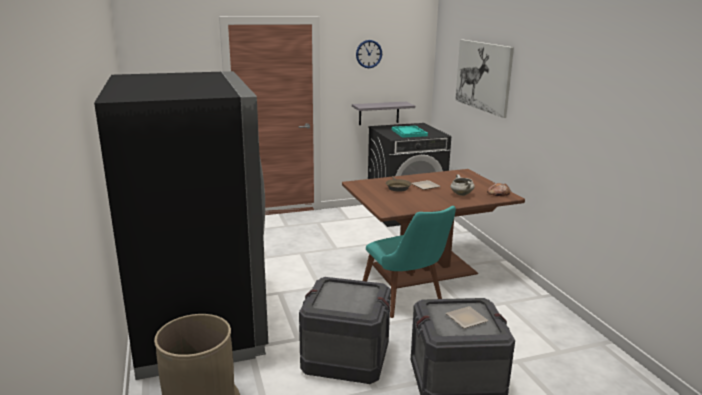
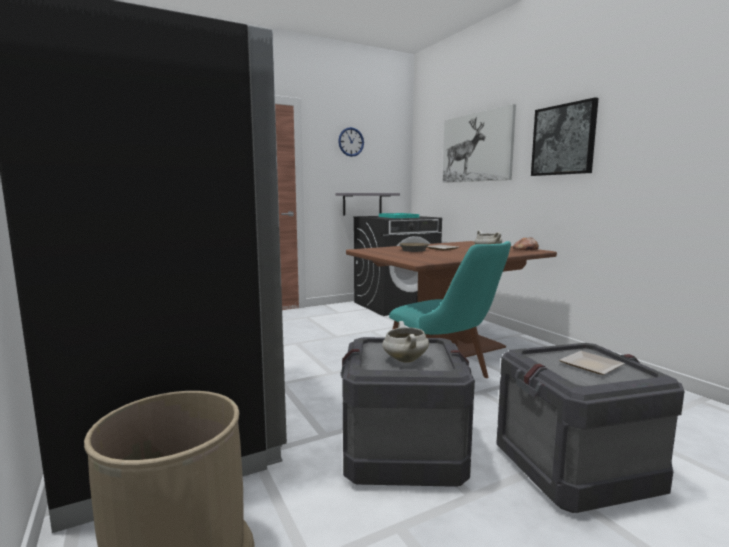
camera: 10 degrees left, 10 degrees down
(344, 301) = (404, 360): none -> white cooking pot
(543, 96) = (563, 140): none -> picture

